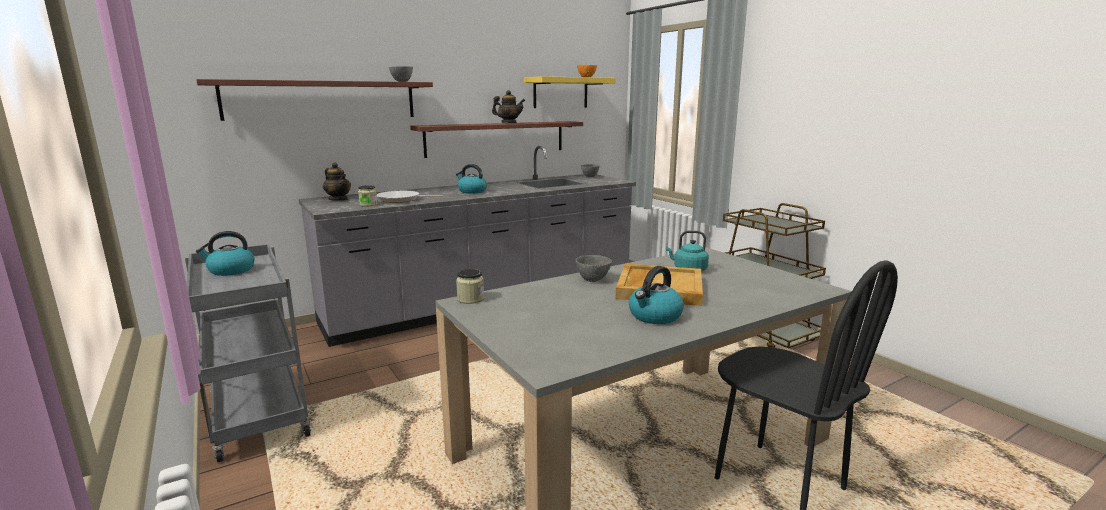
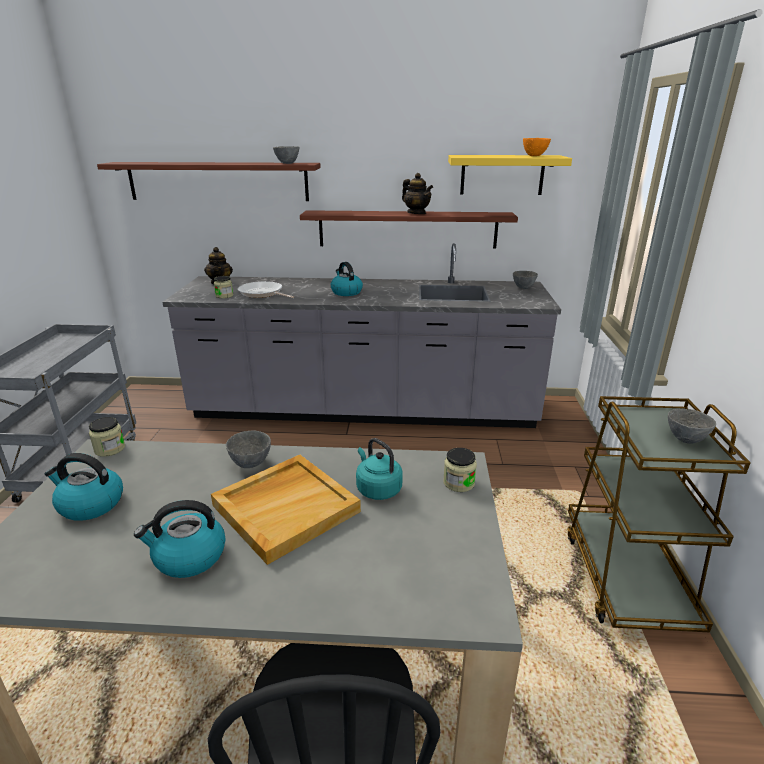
camera: 35 degrees right, 10 degrees up
(230, 270) = (60, 347): kettle -> kettle (90, 504)
(721, 259) = (458, 483): none -> jar
(783, 223) = (685, 440): none -> grey bowl

